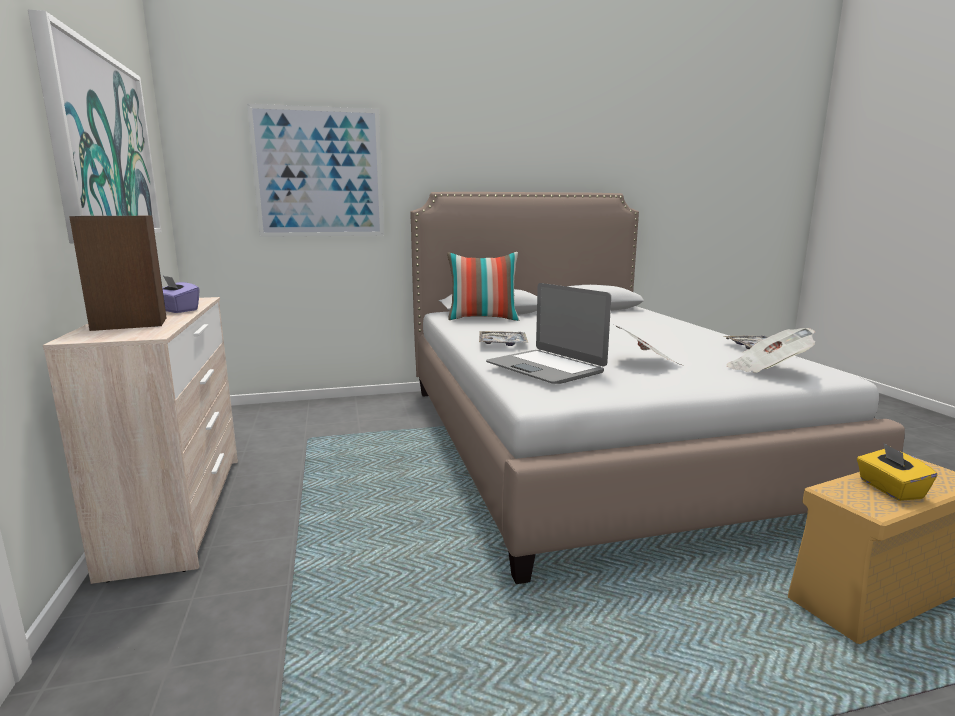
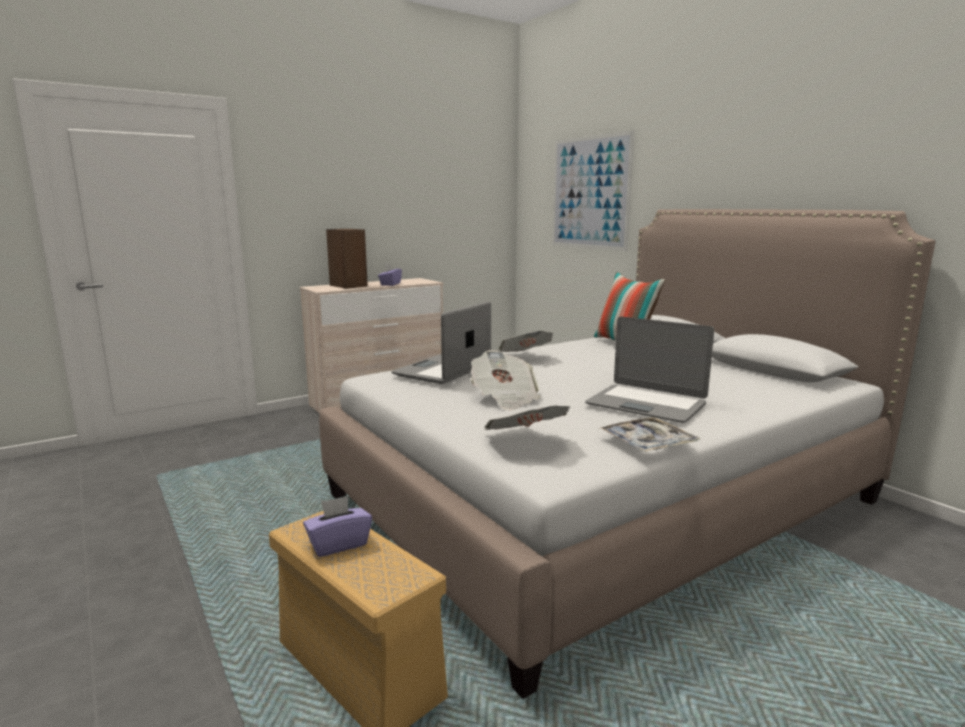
camera: 70 degrees right, 0 degrees up
(103, 146) = (411, 188): picture -> none
(502, 344) = (524, 357): tray -> newspaper
(671, 337) = (646, 404): none -> laptop
(890, 489) = (338, 544): yellow tissue box -> purple tissue box

